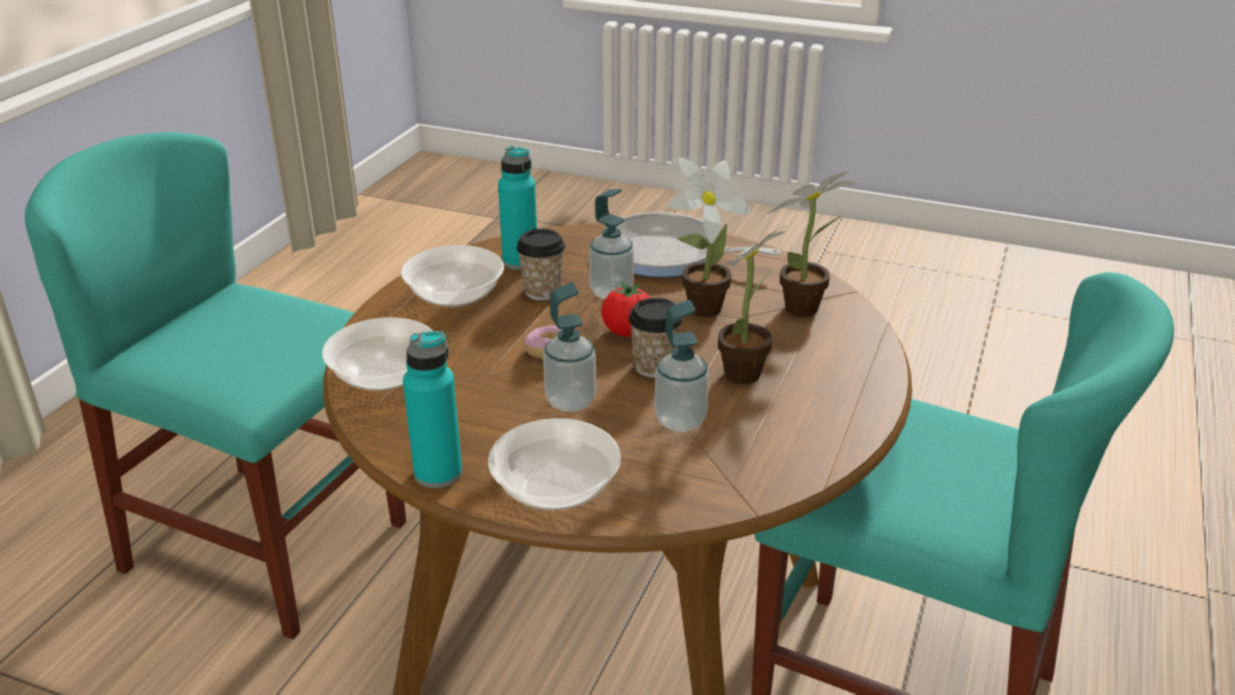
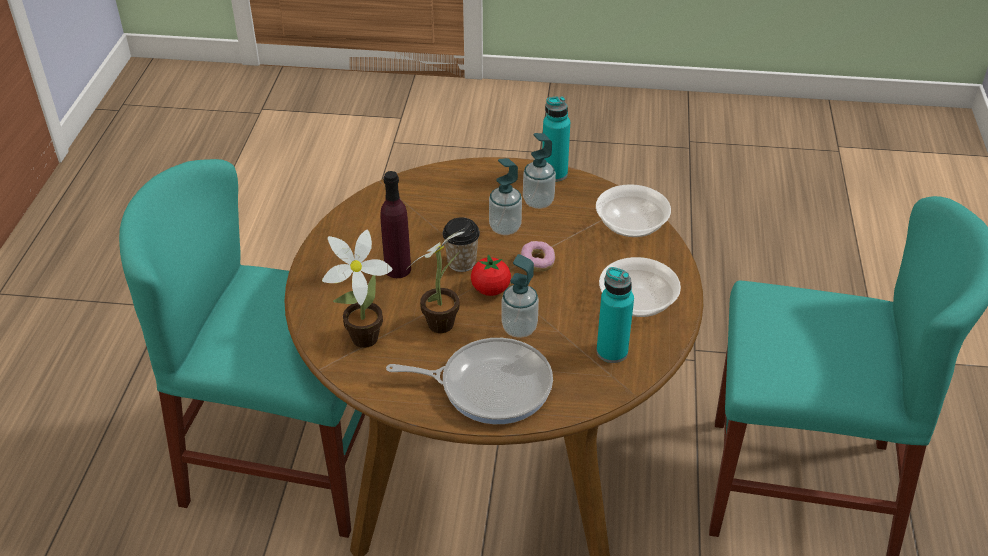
camera: 165 degrees right, 10 degrees up
(542, 291) = (574, 319): cup -> none
(556, 489) = (487, 176): bowl -> none
(680, 421) = (433, 226): soap dispenser -> soap dispenser (538, 201)
(747, 372) = (398, 269): potted plant -> purple bottle

